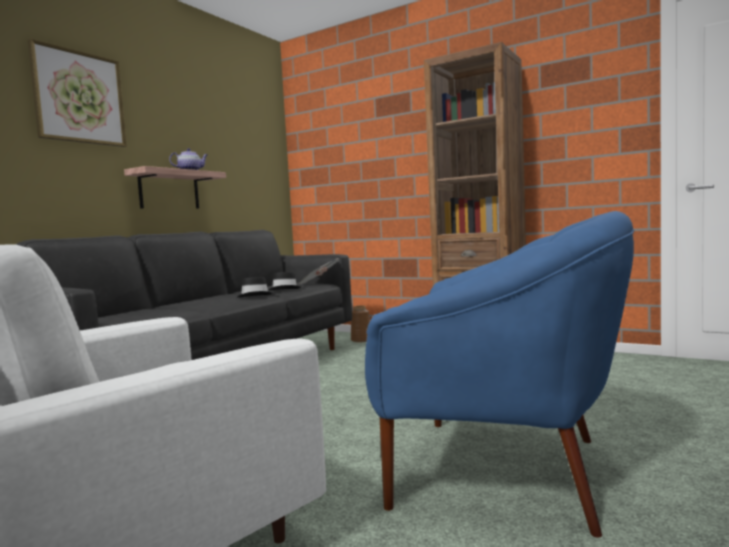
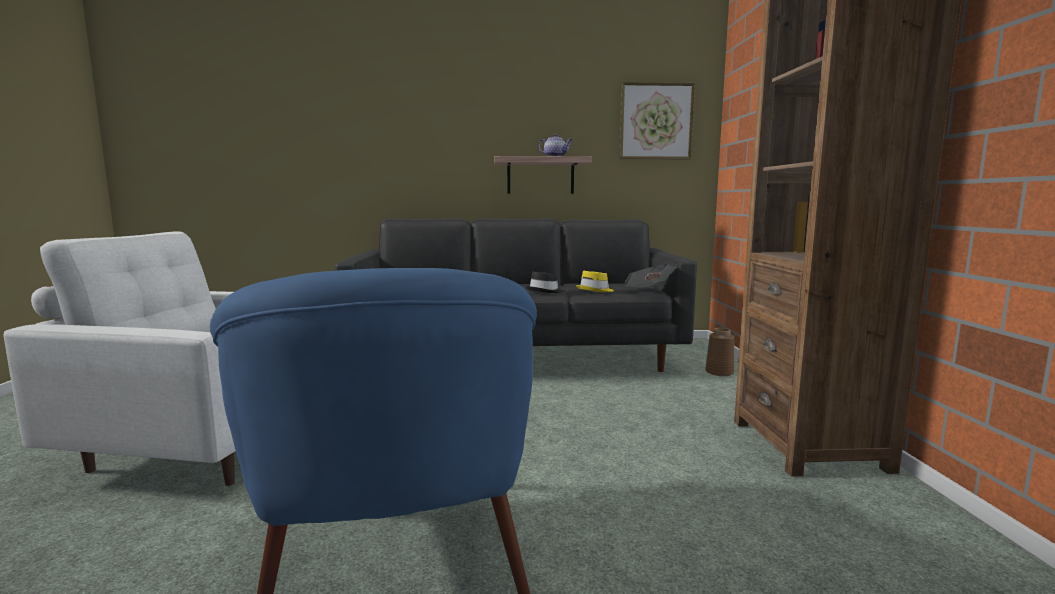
camera: 55 degrees right, 5 degrees up
(79, 97) = (458, 98): picture -> picture (655, 121)
(285, 290) = (595, 290): black hat -> yellow hat

